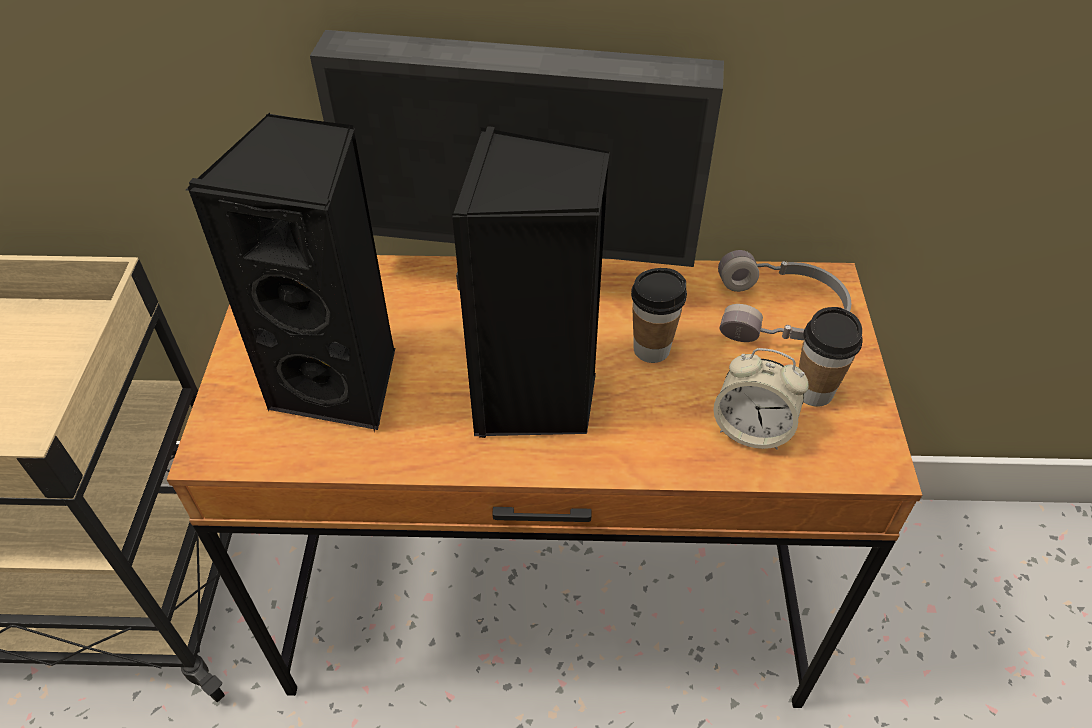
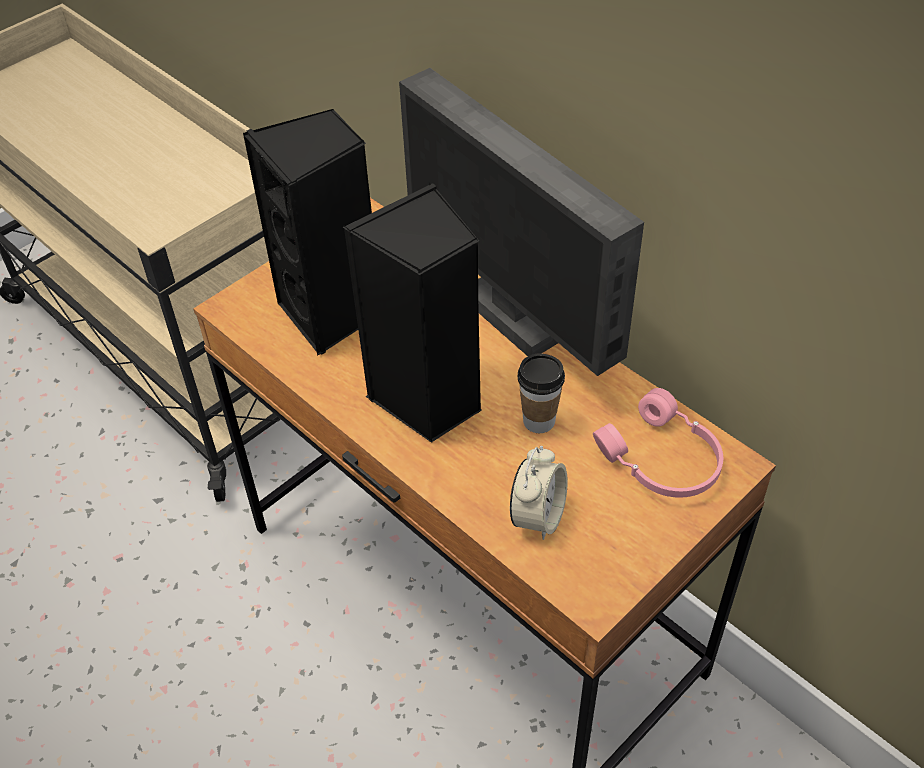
camera: 45 degrees right, 0 degrees up
(751, 429) = (538, 516): alarm clock -> alarm clock turned 135 degrees counterclockwise
(780, 315) = (661, 460): grey headphones -> pink headphones
(813, 392) = (613, 526): cup -> none

